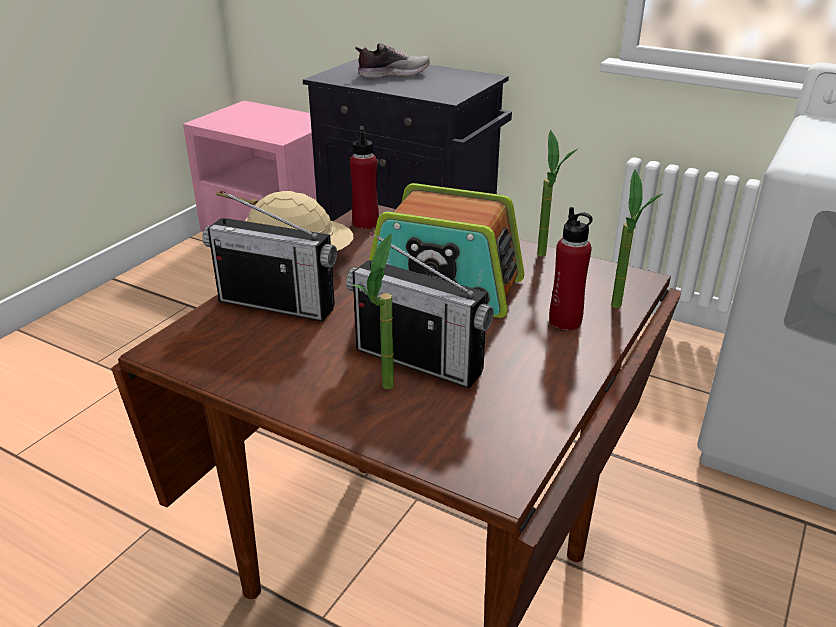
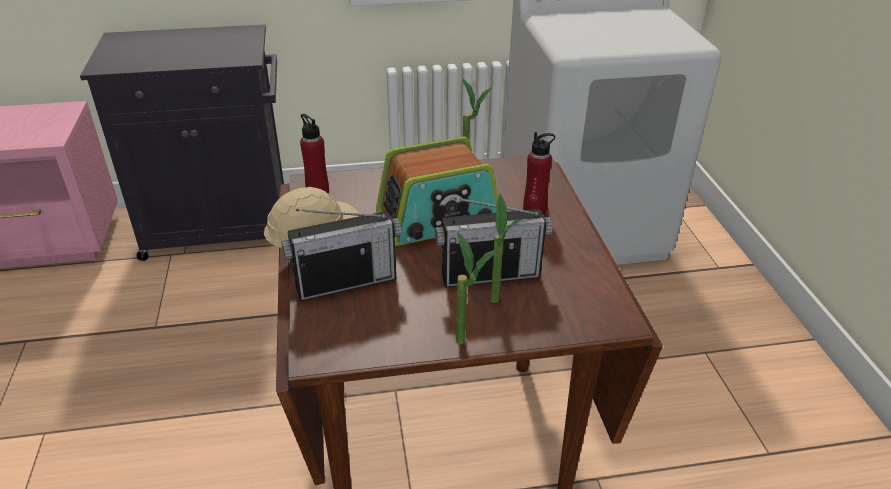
camera: 40 degrees left, 5 degrees up
(392, 74) = (163, 48): shoe -> none
(621, 311) = (554, 189): potted plant -> potted plant (469, 345)

